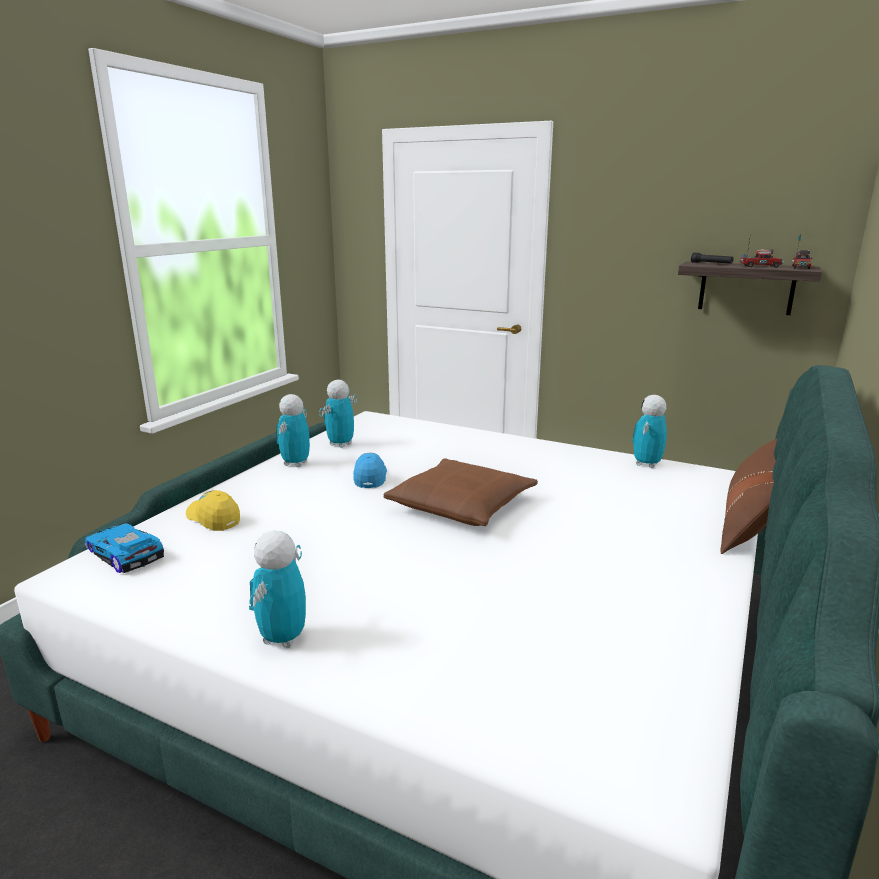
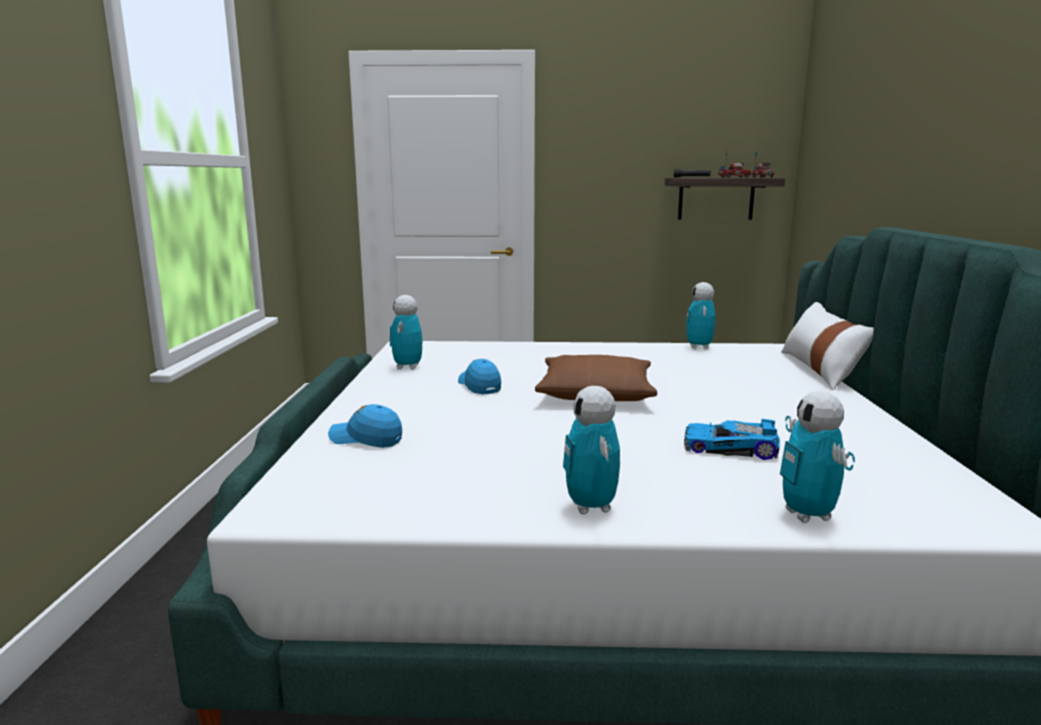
camera: 25 degrees left, 5 degrees down
(124, 554) = (308, 483): toy car -> toy car (730, 448)
(214, 519) = (366, 439): yellow cap -> blue cap
(295, 463) = (384, 386): toy robot -> toy robot (807, 515)
(749, 521) = (820, 370): brown pillow -> white pillow

